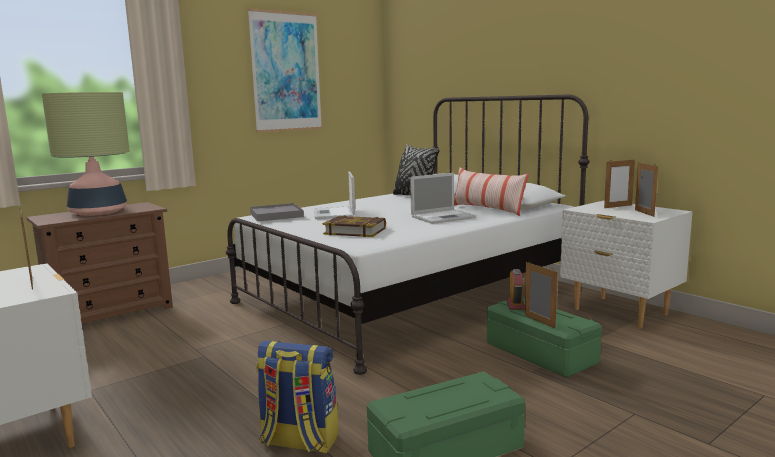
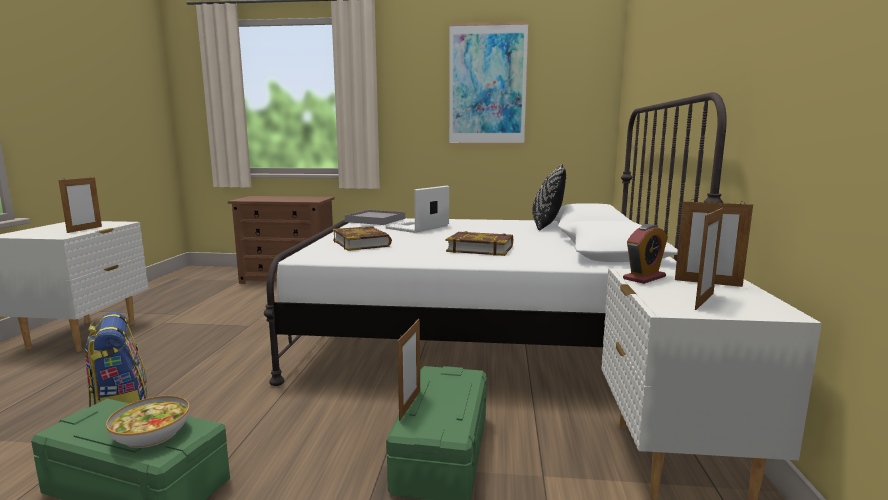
camera: 45 degrees right, 0 degrees up
(98, 212) = (283, 198): table lamp -> none
(443, 217) = (480, 249): laptop -> book
(470, 392) = (151, 434): none -> bowl
(487, 209) = (556, 251): pillow -> none
(515, 305) = (446, 376): alarm clock -> alarm clock (644, 278)

